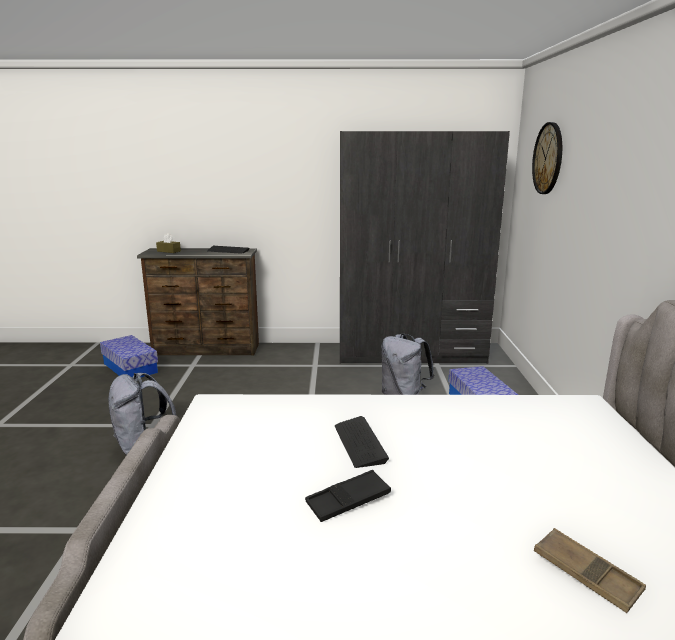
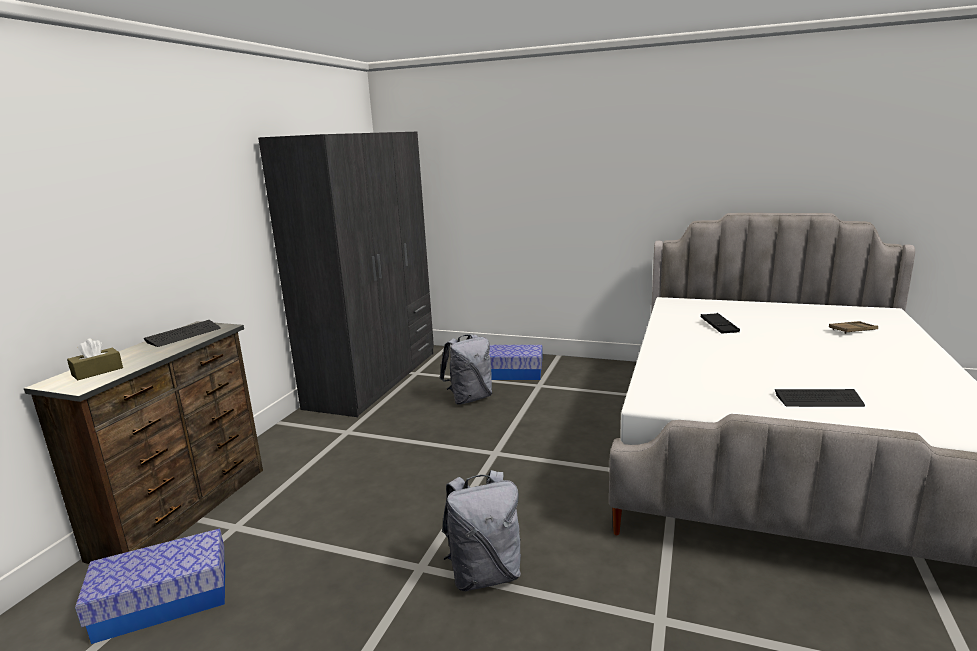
camera: 70 degrees left, 0 degrees up
(348, 501) = (807, 366): black tray -> black tray (719, 326)
(360, 443) = (727, 357): keyboard -> keyboard (818, 400)
(548, 158) = (459, 154): wall clock -> none

